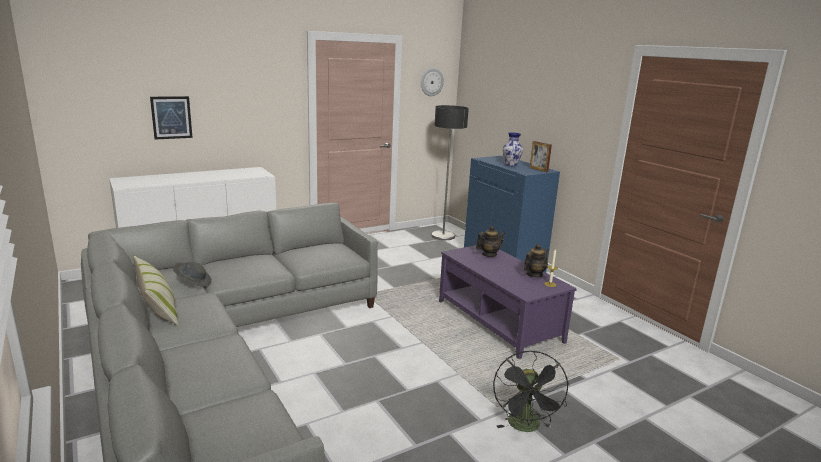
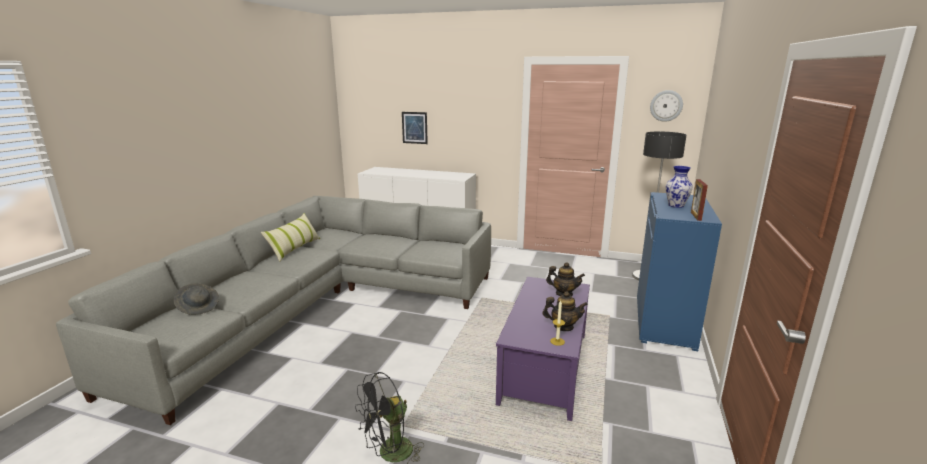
camera: 50 degrees right, 0 degrees up
(193, 282) = (338, 242): grey hat -> grey hat (198, 307)

